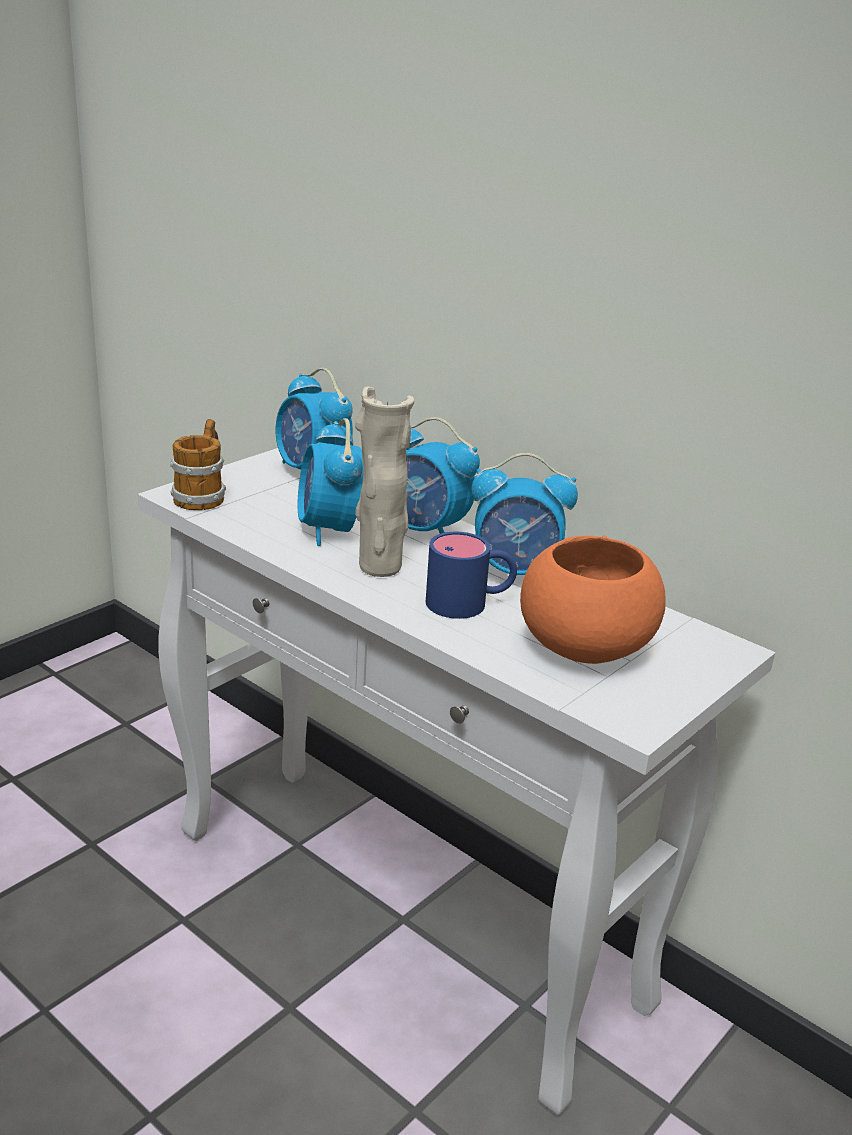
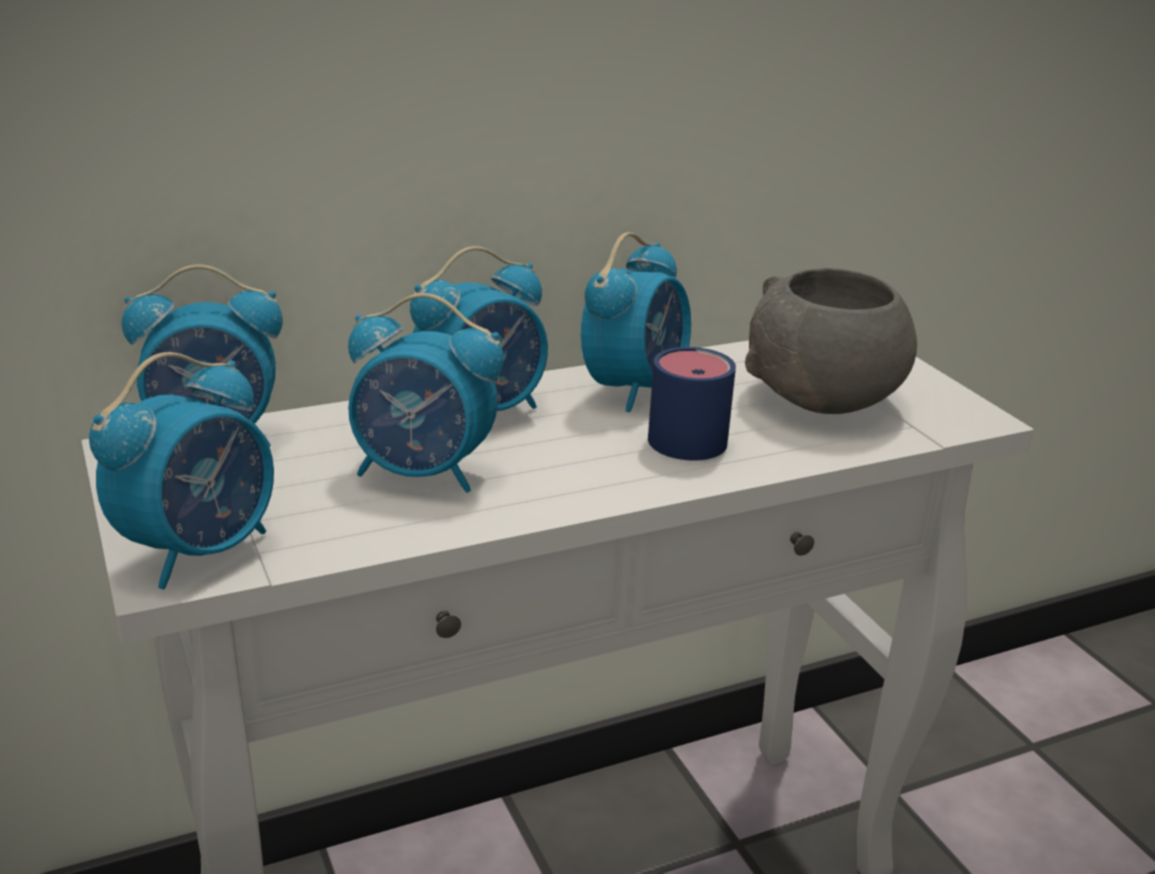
camera: 65 degrees left, 0 degrees up
(202, 495) = (200, 550): mug -> alarm clock
(380, 567) = (562, 463): beige vase -> none
(584, 648) = (824, 399): orange bowl -> grey bowl

